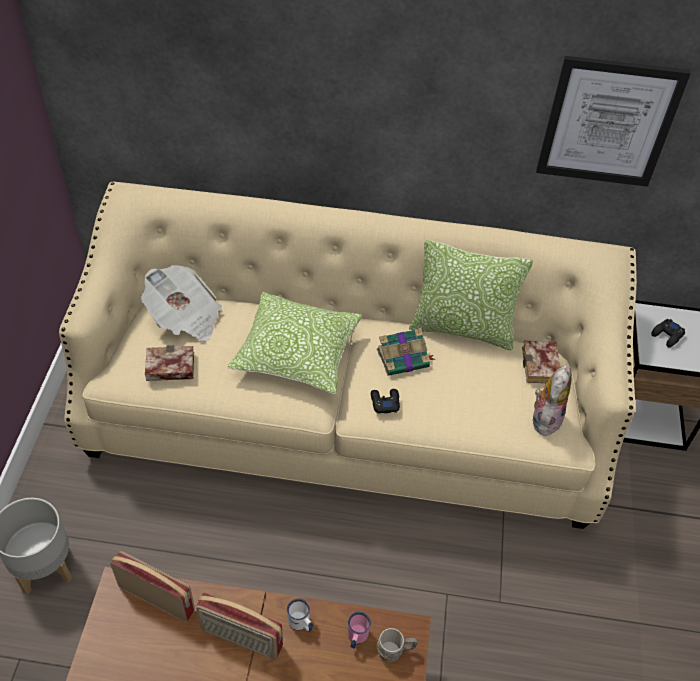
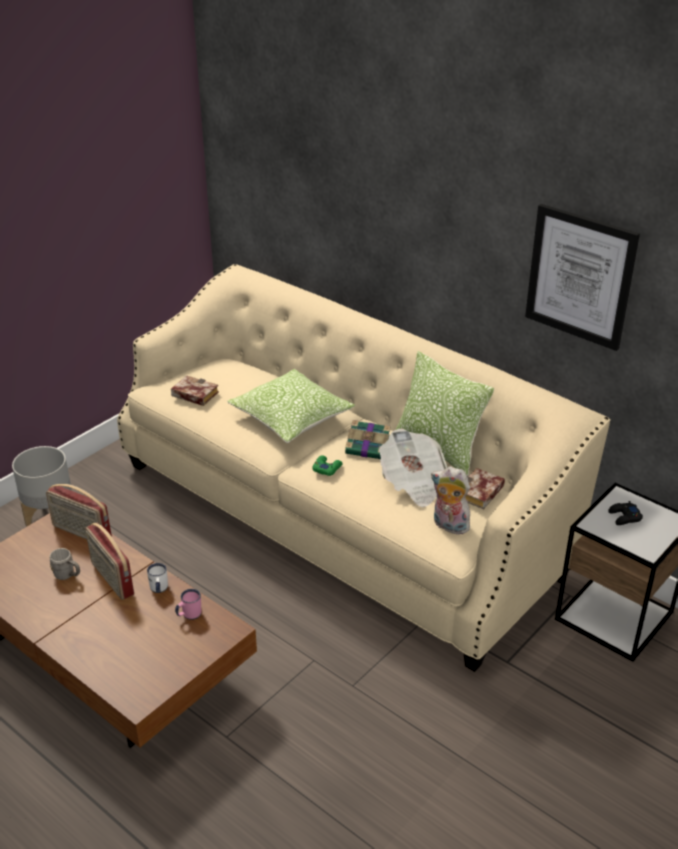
camera: 35 degrees right, 15 degrees down
(157, 597) = (81, 533): radio -> radio turned 150 degrees clockwise
(185, 317) = (232, 371): newspaper -> newspaper (414, 483)
(384, 402) = (327, 468): black game controller -> green game controller
(395, 651) = (208, 635): grey mug -> grey mug (67, 575)
(545, 418) = (448, 526): plush toy -> plush toy turned 120 degrees counterclockwise

